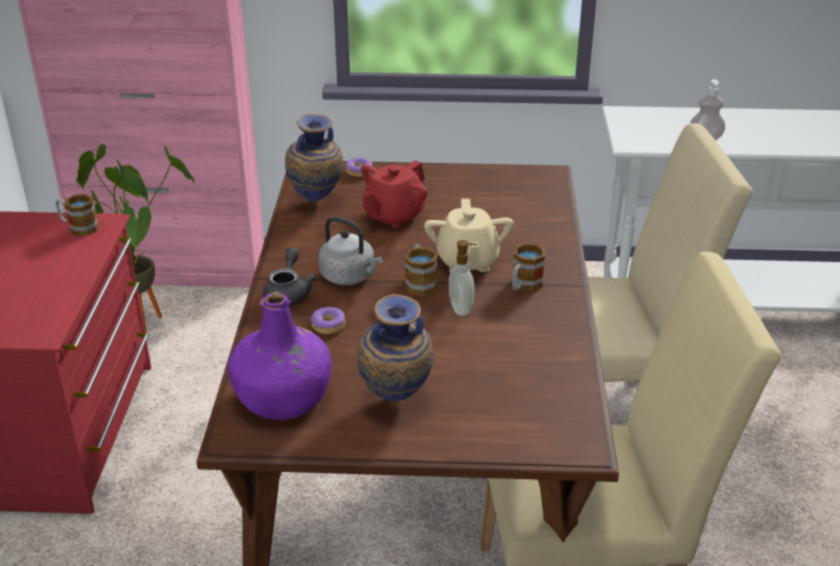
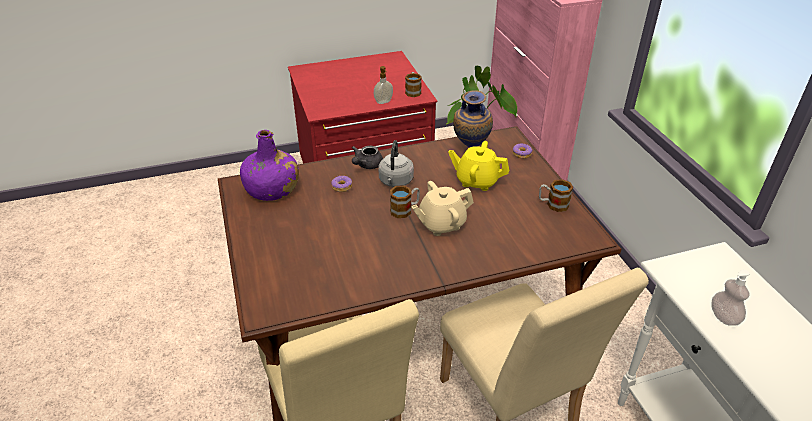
camera: 70 degrees right, 5 degrees up
(288, 293) = (366, 165): grey teapot -> grey teapot turned 135 degrees clockwise
(393, 216) = (477, 181): red teapot -> yellow teapot
(395, 402) = (279, 228): vase -> none
(462, 308) = (385, 233): soap dispenser -> soap dispenser (383, 102)
(524, 285) = (427, 255): mug -> mug (553, 204)

